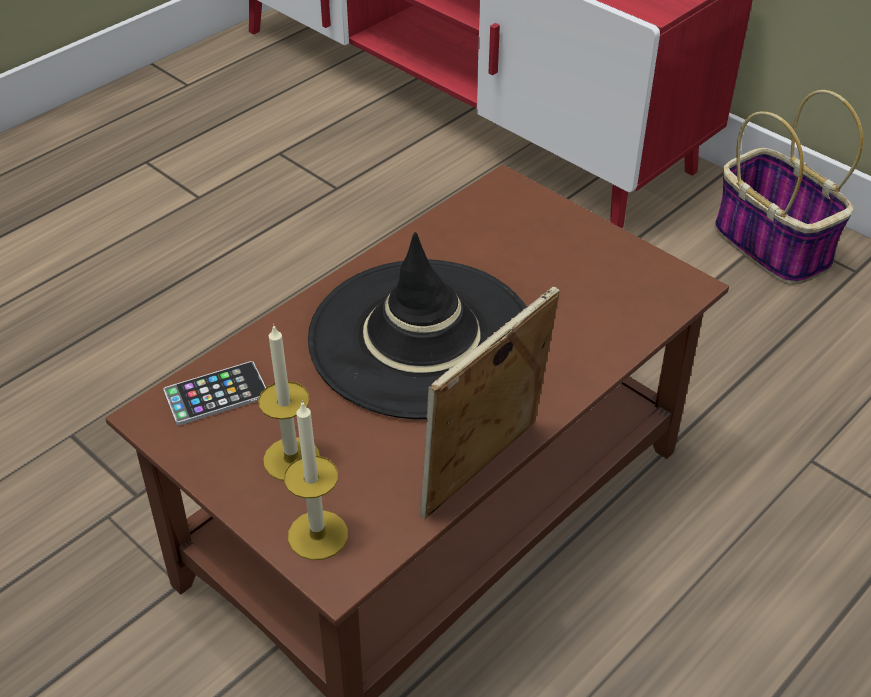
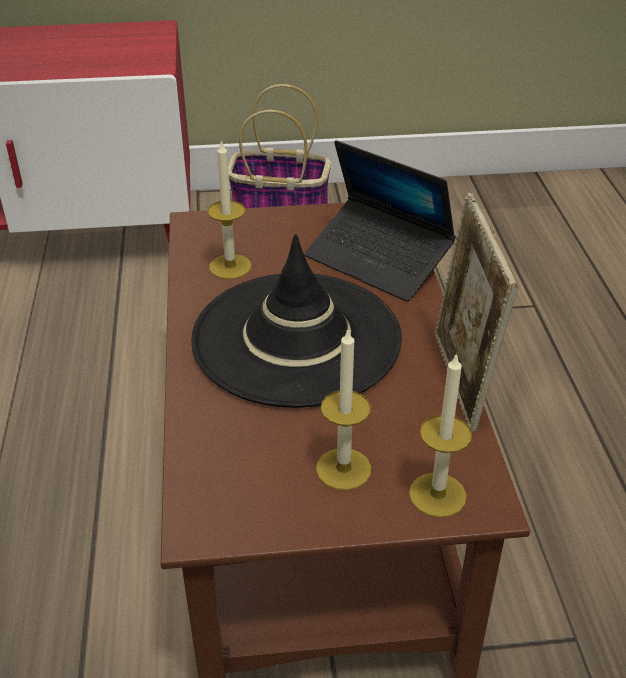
camera: 50 degrees left, 5 degrees down
(216, 394) = (221, 476): phone -> none
(470, 243) = (230, 266): none -> candle
(597, 323) = (378, 260): none -> laptop

